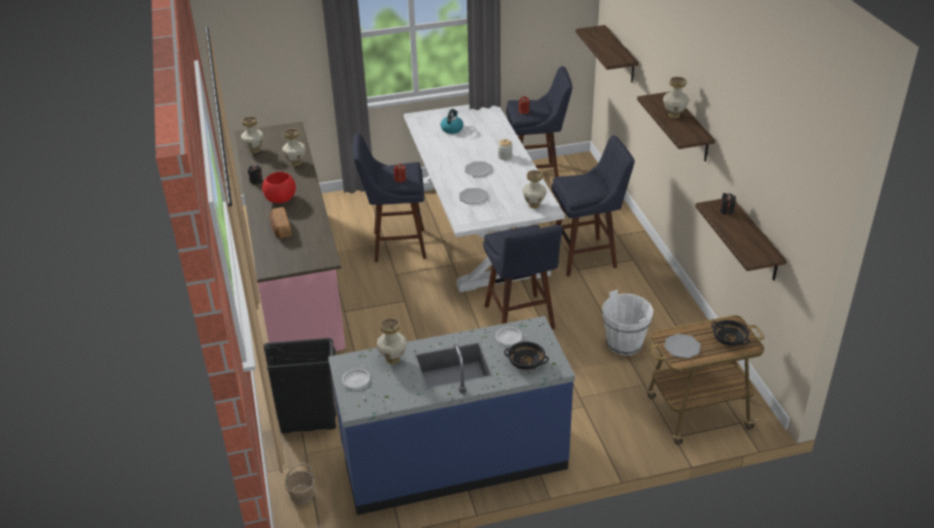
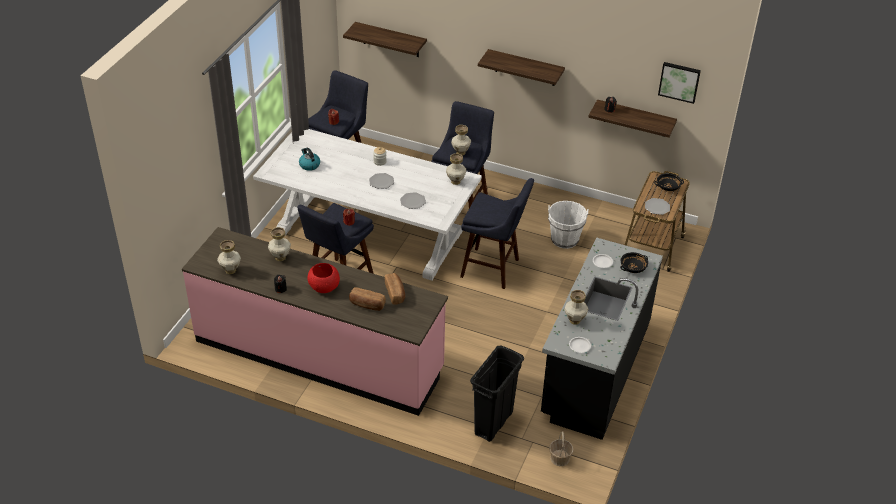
camera: 55 degrees left, 5 degrees up
(312, 236) = (395, 293): none -> bread
(453, 459) = (594, 370): blue counter -> black counter
(673, 115) = (519, 64): vase -> vase (460, 152)
(794, 205) = (679, 81): none -> picture

